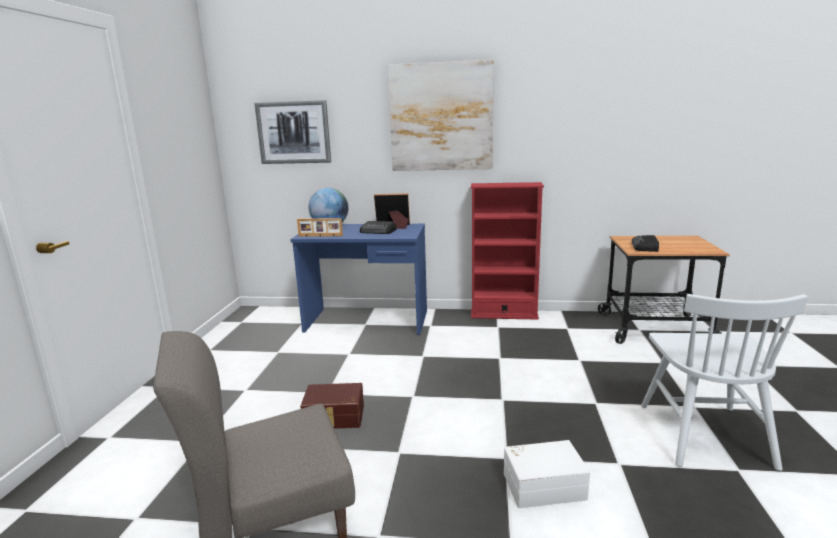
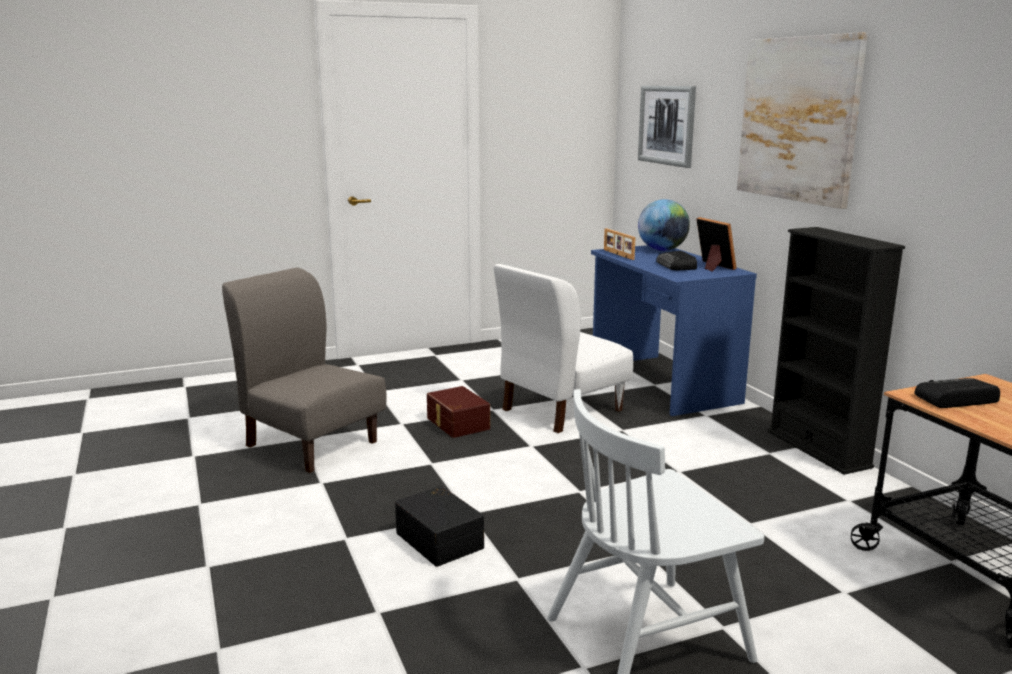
camera: 60 degrees right, 0 degrees up
(364, 366) = (561, 410): none -> white chair
(504, 314) = (818, 449): red bookcase -> black bookcase
(543, 484) = (441, 539): white storage box -> black storage box

